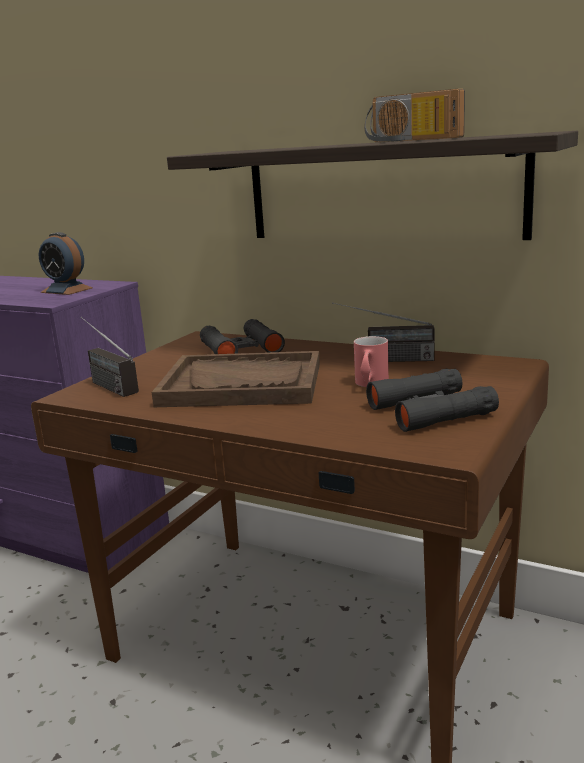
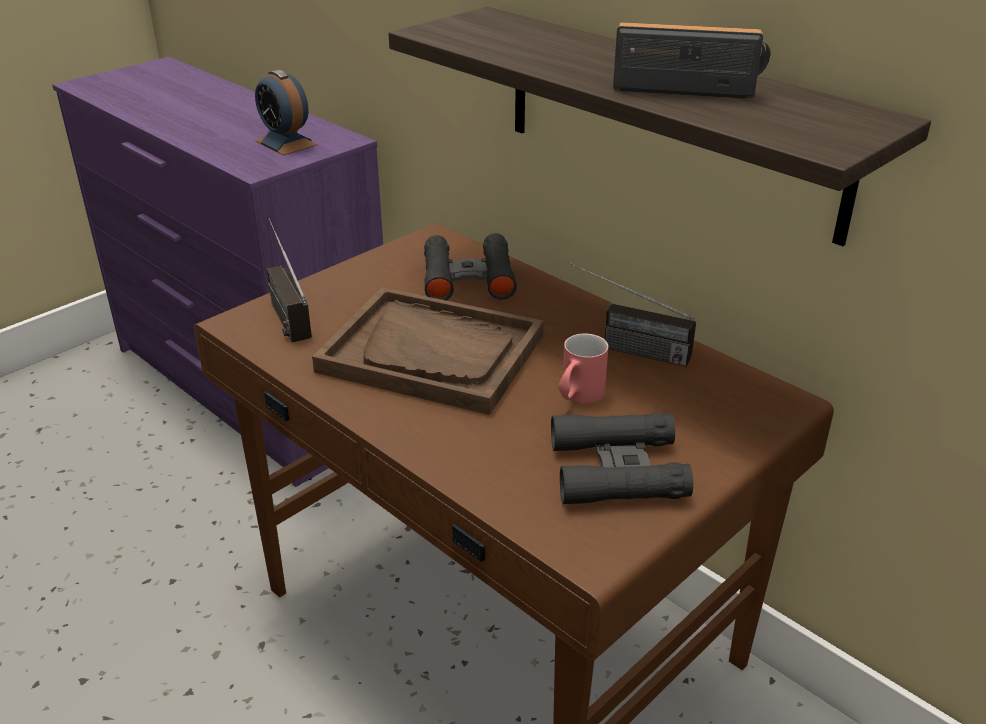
camera: 15 degrees right, 15 degrees up
(409, 140) = (688, 87): radio -> radio turned 135 degrees clockwise

